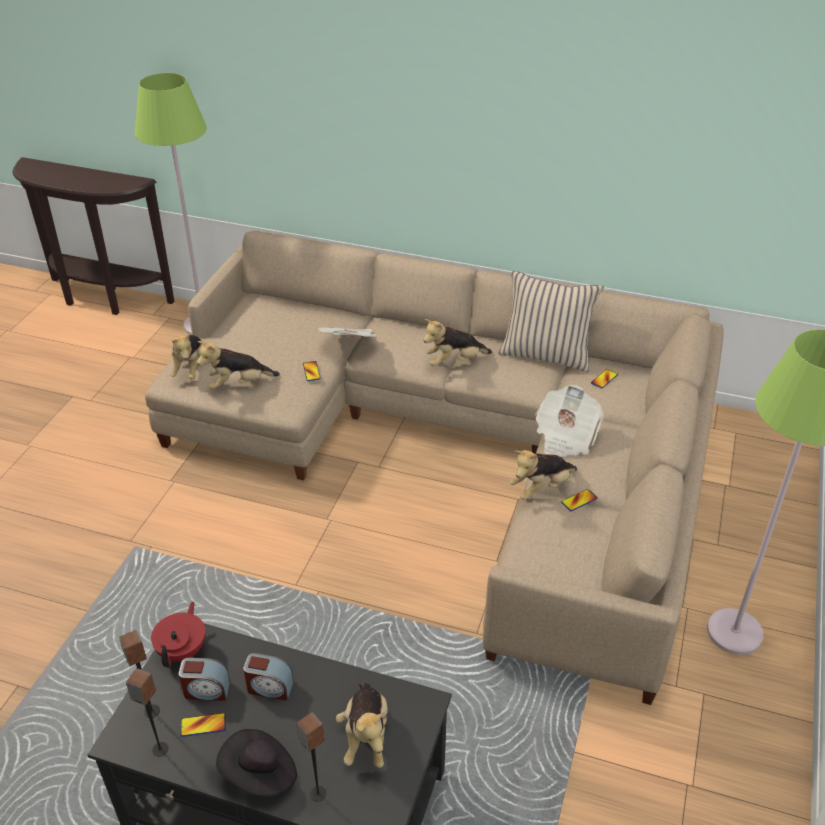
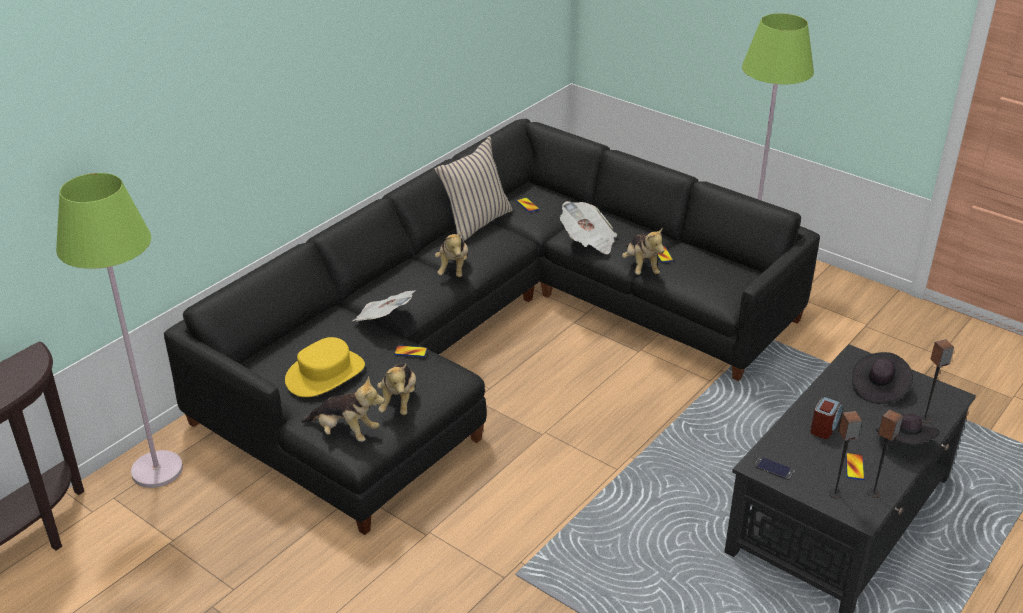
camera: 70 degrees left, 5 degrees down
(183, 650) = (774, 468): red teapot -> phone
(206, 690) = (820, 461): alarm clock -> none
(257, 335) = (325, 374): none -> yellow hat
(366, 736) = (878, 388): plush toy -> black hat
(457, 446) = (489, 337): beige sofa -> black sofa

